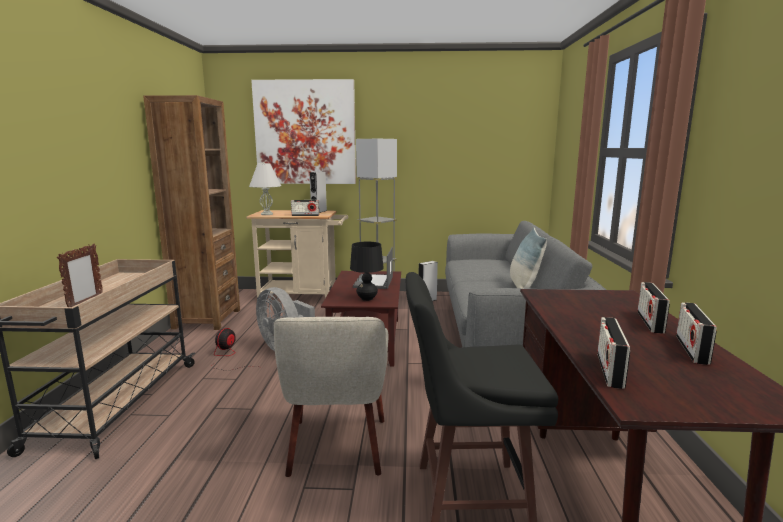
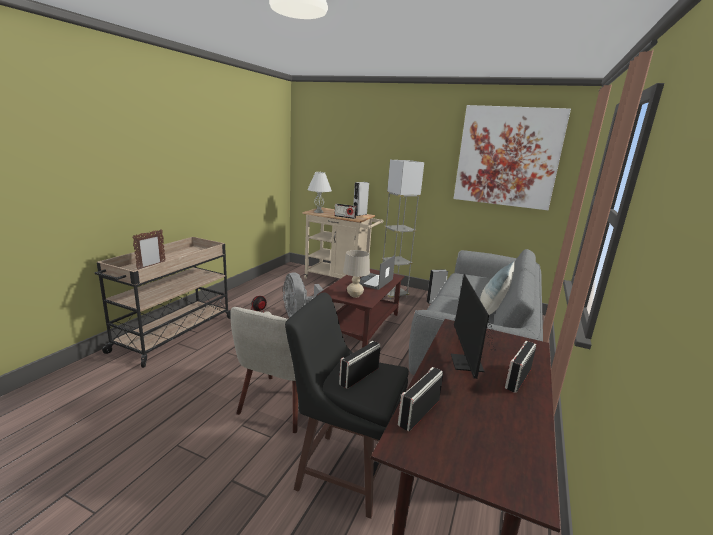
camera: 20 degrees right, 5 degrees up
(207, 319) = (263, 284): brown bookcase -> none
(305, 133) = (358, 149): picture -> picture (507, 157)
(367, 298) = (354, 295): black table lamp -> beige table lamp
(594, 322) = (466, 365): none -> monitor
(691, 349) = (519, 415): radio -> radio (359, 376)

